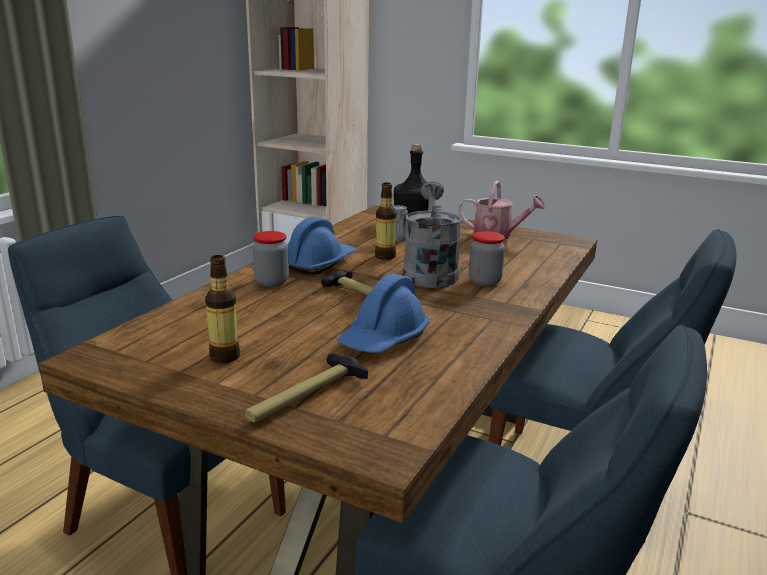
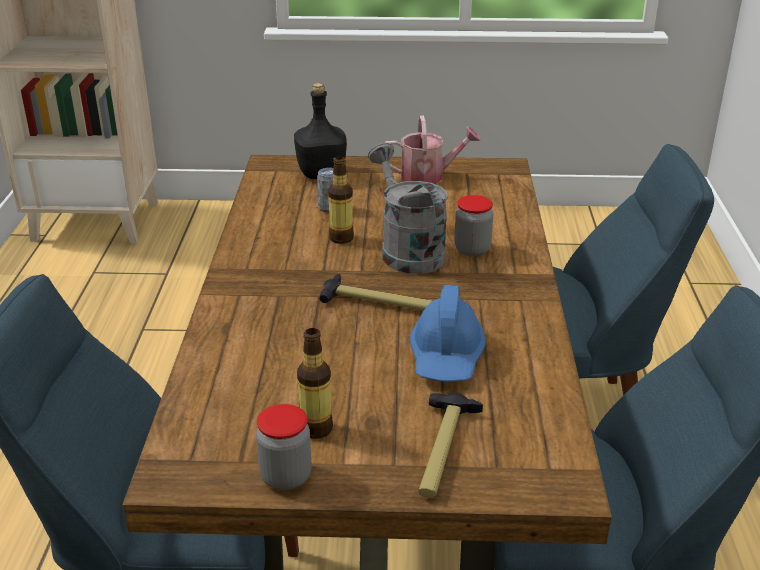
camera: 25 degrees left, 10 degrees up
(271, 282) = (257, 311): jar -> jar (286, 476)
(319, 263) = (280, 267): blue hard hat -> none

